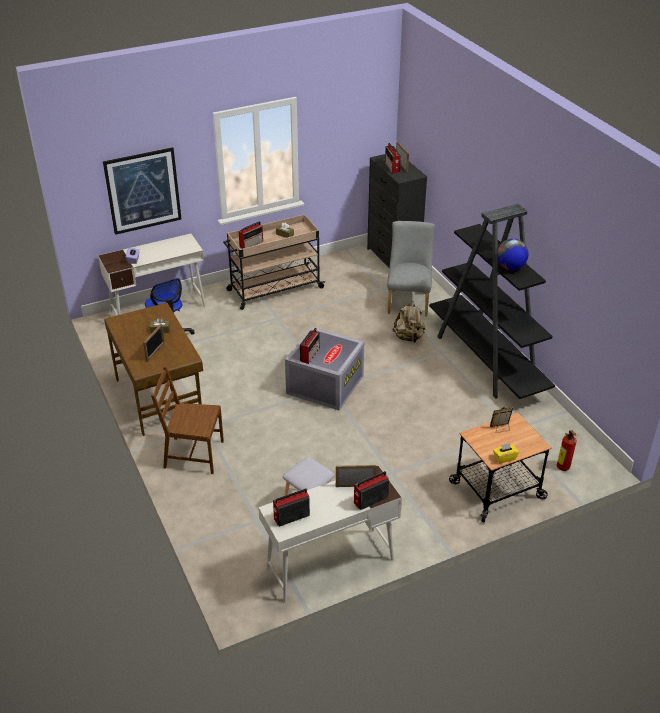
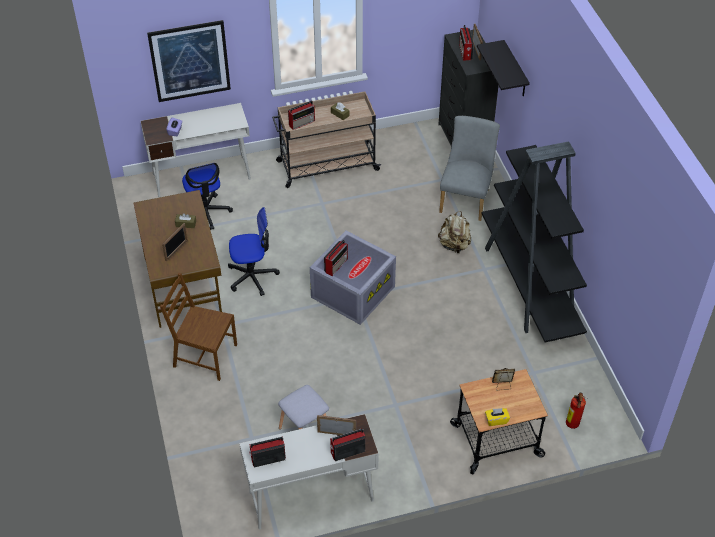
camera: 10 degrees right, 10 degrees up
(225, 383) = (252, 276): none -> office chair
(444, 170) = (515, 70): none -> black shelf
(510, 267) = (551, 208): globe -> none

